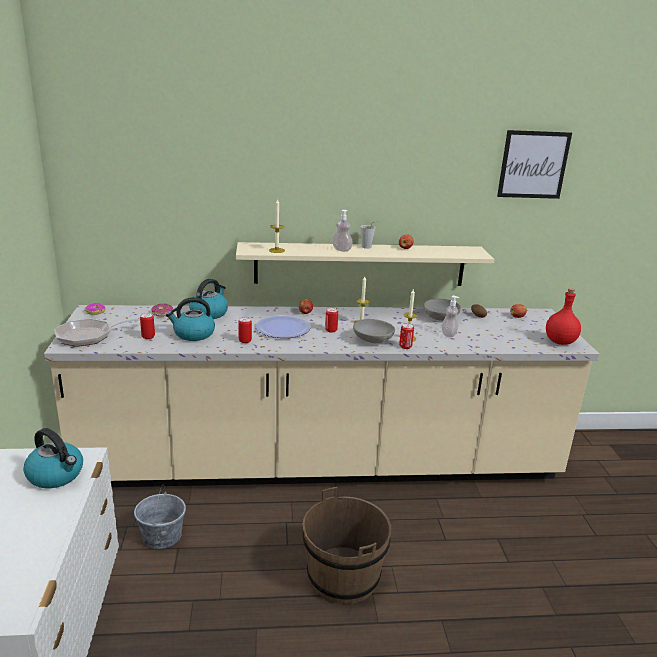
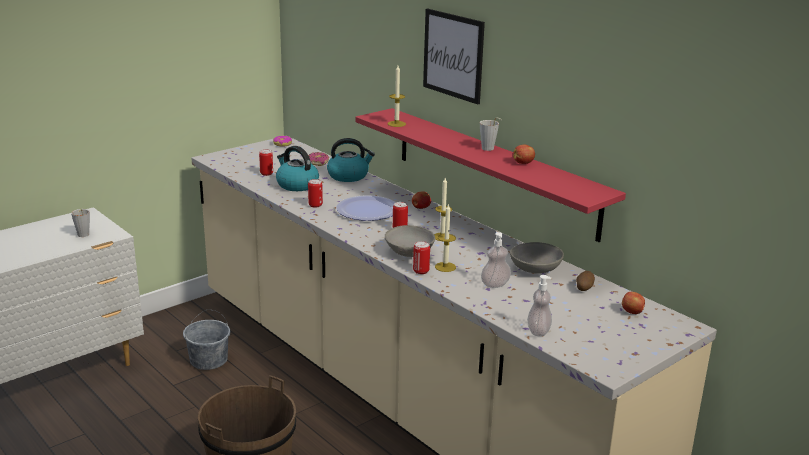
camera: 55 degrees right, 0 degrees up
(56, 475) = (82, 236): kettle -> grey cup
(89, 336) = (237, 158): frying pan -> none
(341, 250) = (454, 142): soap dispenser -> soap dispenser (538, 331)
(360, 264) = (493, 171): beige shelf -> red shelf
(533, 165) = (696, 86): picture -> picture (453, 55)
(560, 341) = (600, 354): red bottle -> none

